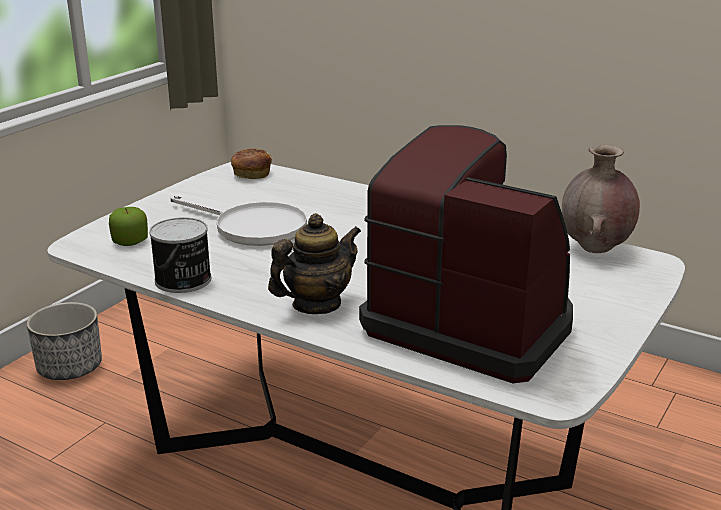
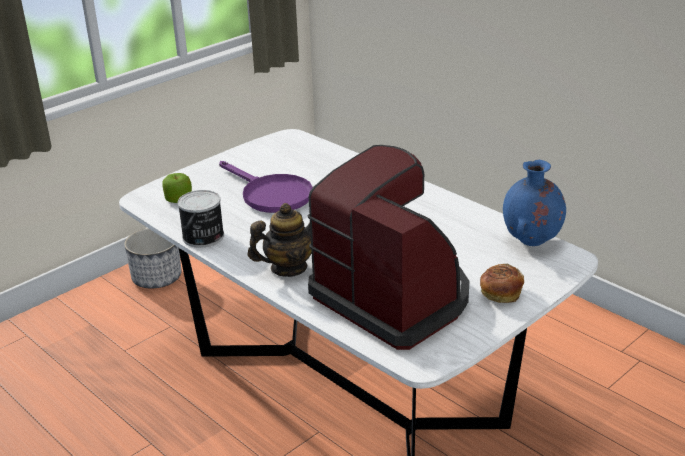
camera: 15 degrees right, 5 degrees up
(250, 227) = (270, 194): white frying pan -> purple frying pan
(251, 174) = (293, 143): bread -> bread (500, 294)
(595, 249) = (531, 242): brown vase -> blue vase

